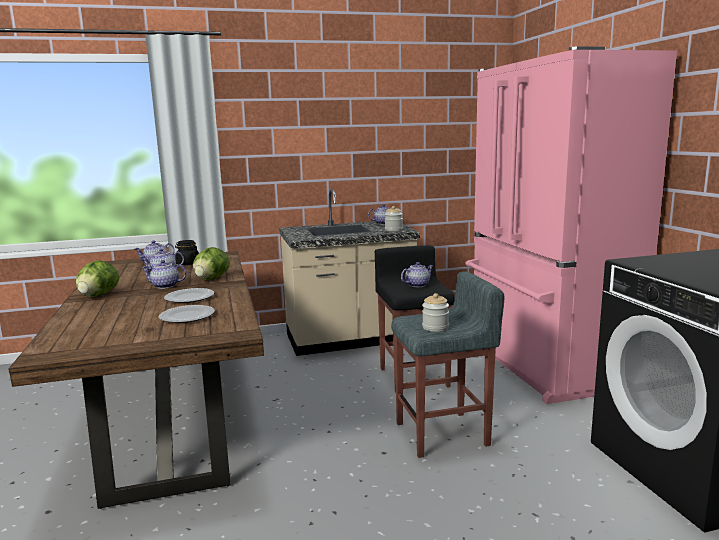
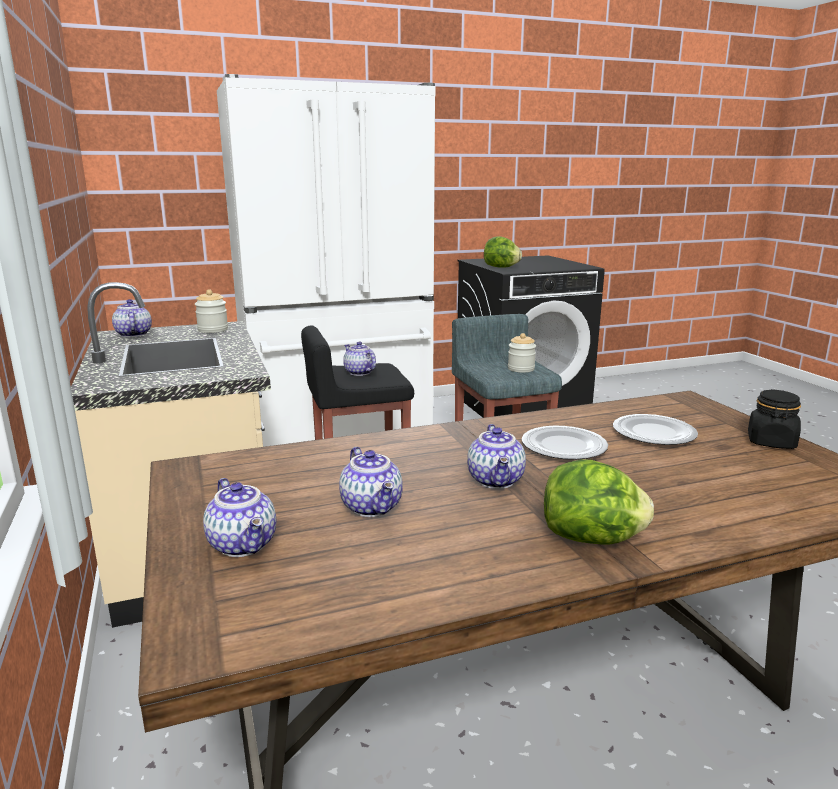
camera: 95 degrees left, 5 degrees up
(187, 263) = (280, 495): black jar -> black jar (771, 442)
(211, 279) = (437, 448): lettuce -> lettuce (501, 267)
(543, 365) = (339, 429): pink fridge -> white fridge

